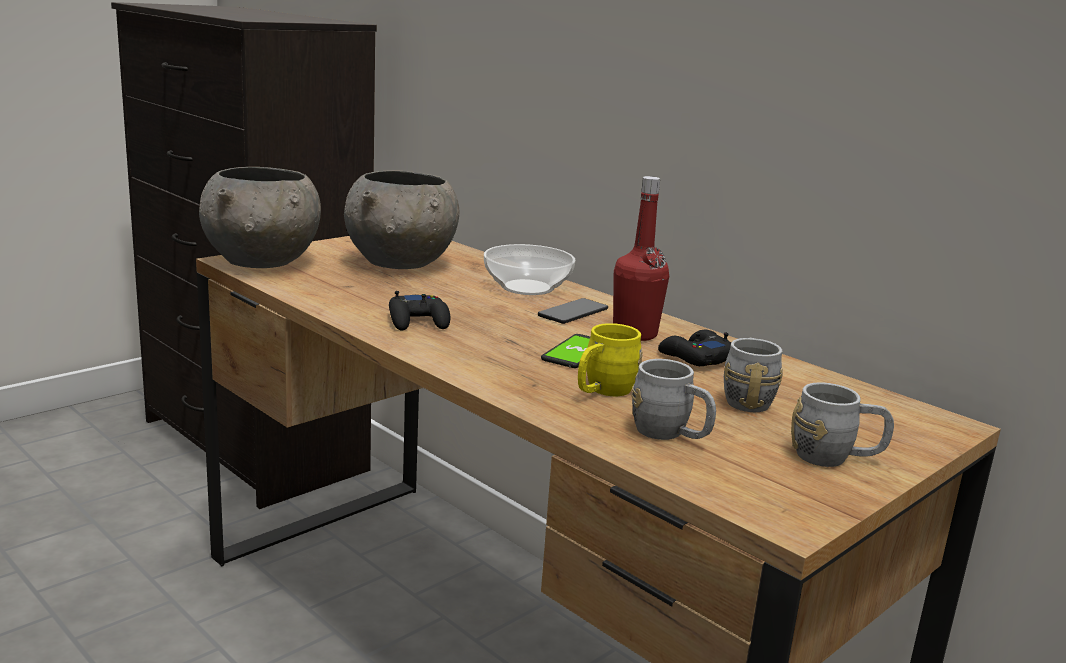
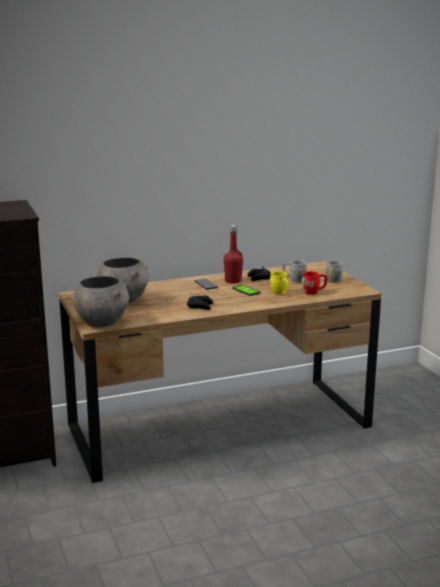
camera: 65 degrees left, 0 degrees up
(527, 288) = (172, 286): bowl -> none
(670, 435) = (314, 291): grey mug -> red mug

